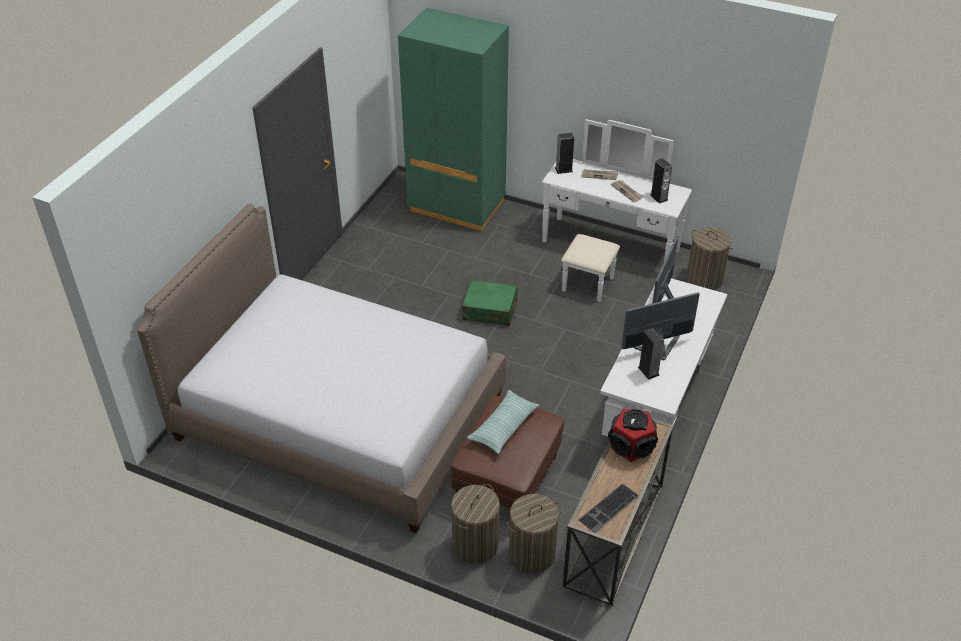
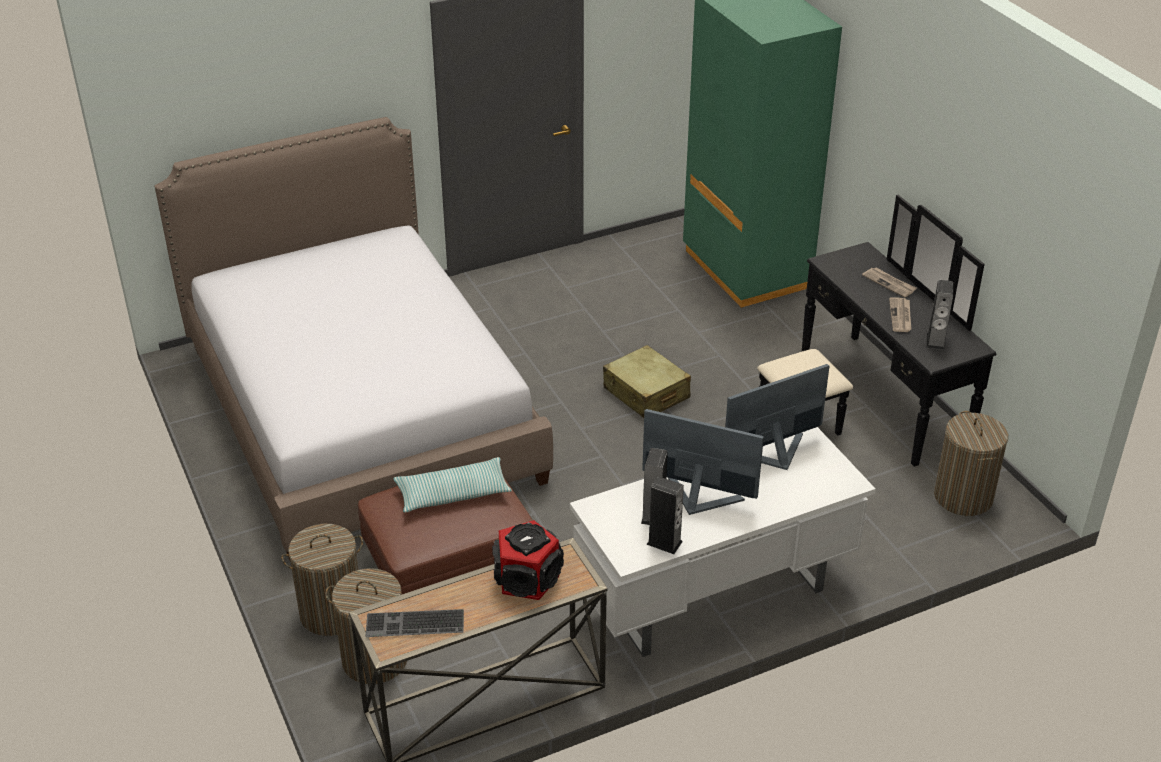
camera: 40 degrees right, 5 degrees down
(490, 310) = (646, 393): green suitcase -> beige suitcase
(563, 169) = (851, 258): speaker -> speaker (664, 542)
(605, 254) = (864, 404): white dresser -> black dresser

